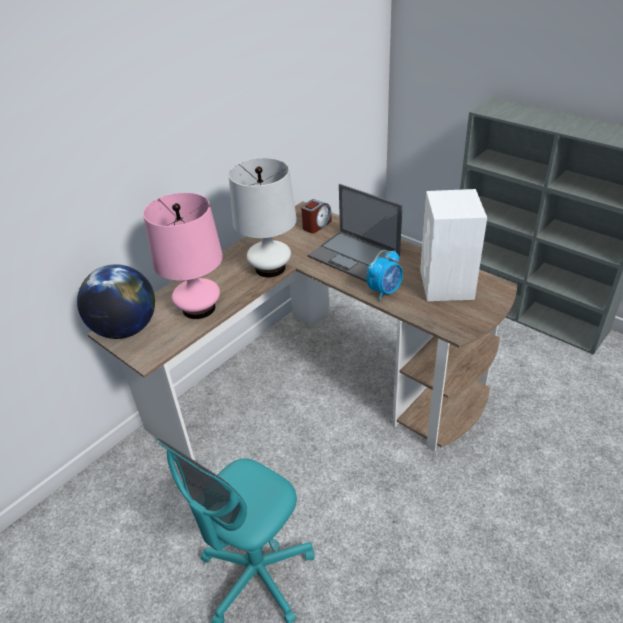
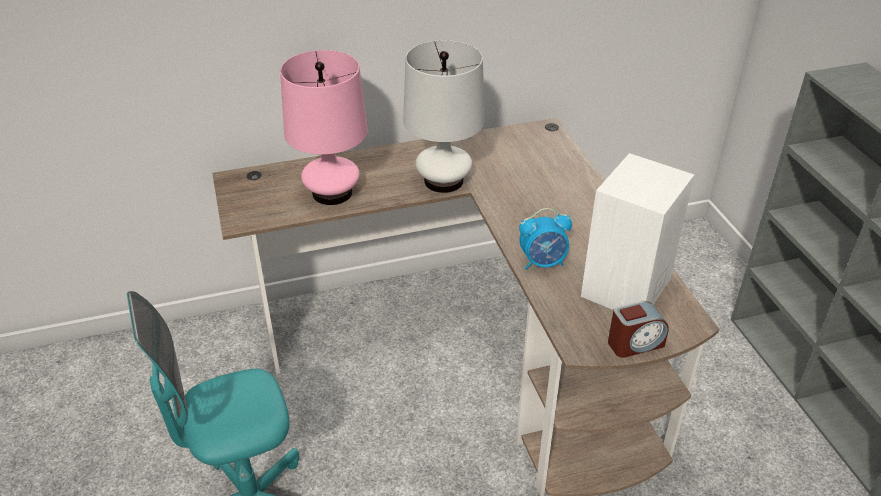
camera: 30 degrees right, 0 degrees up
(126, 329) = (247, 184): globe -> none
(316, 225) = (543, 153): alarm clock -> alarm clock (635, 343)
(355, 256) = (550, 207): laptop -> none

